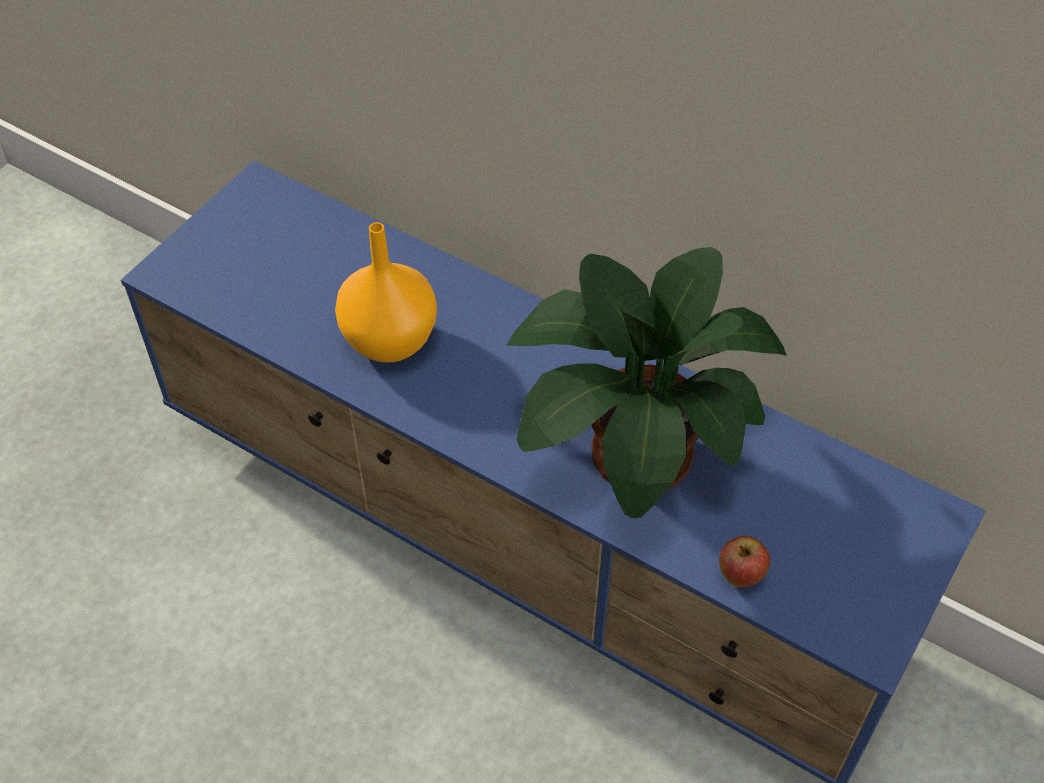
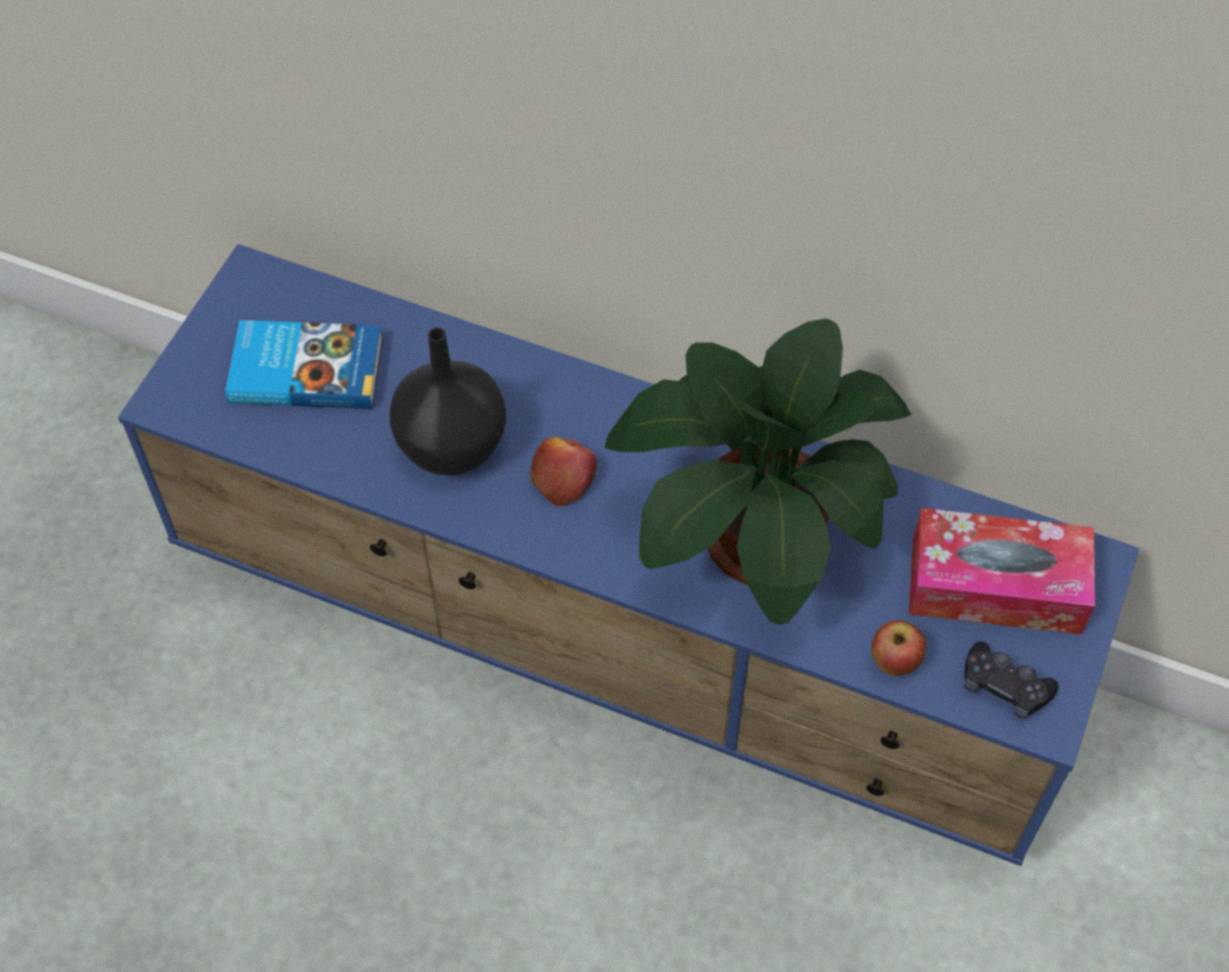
camera: 10 degrees left, 5 degrees up
(283, 262) = (306, 368): none -> book
(390, 339) = (451, 445): orange vase -> black vase
(479, 377) = (563, 476): none -> apple
(838, 613) = (1004, 687): none -> black game controller
(846, 523) = (995, 585): none -> tissue box

